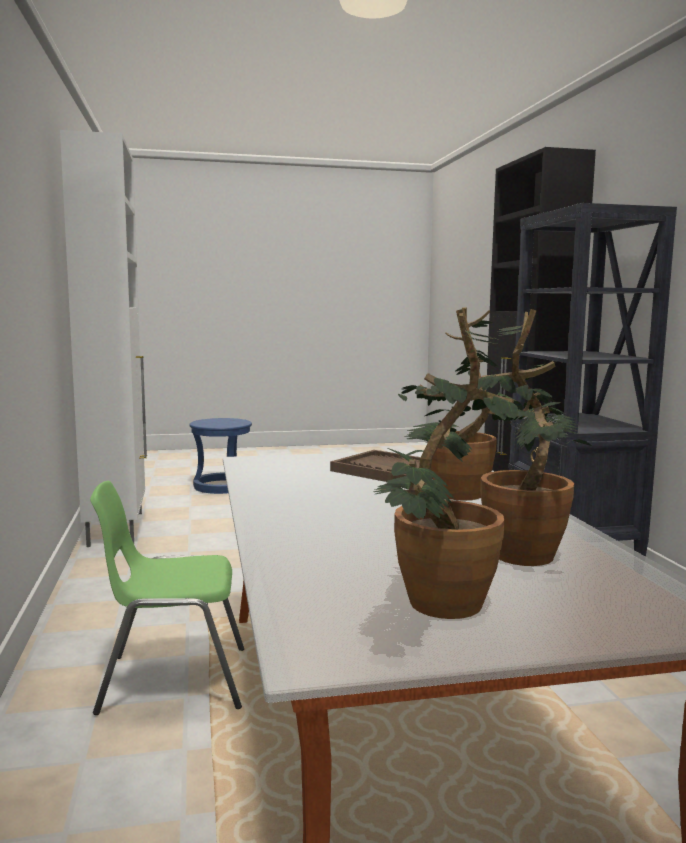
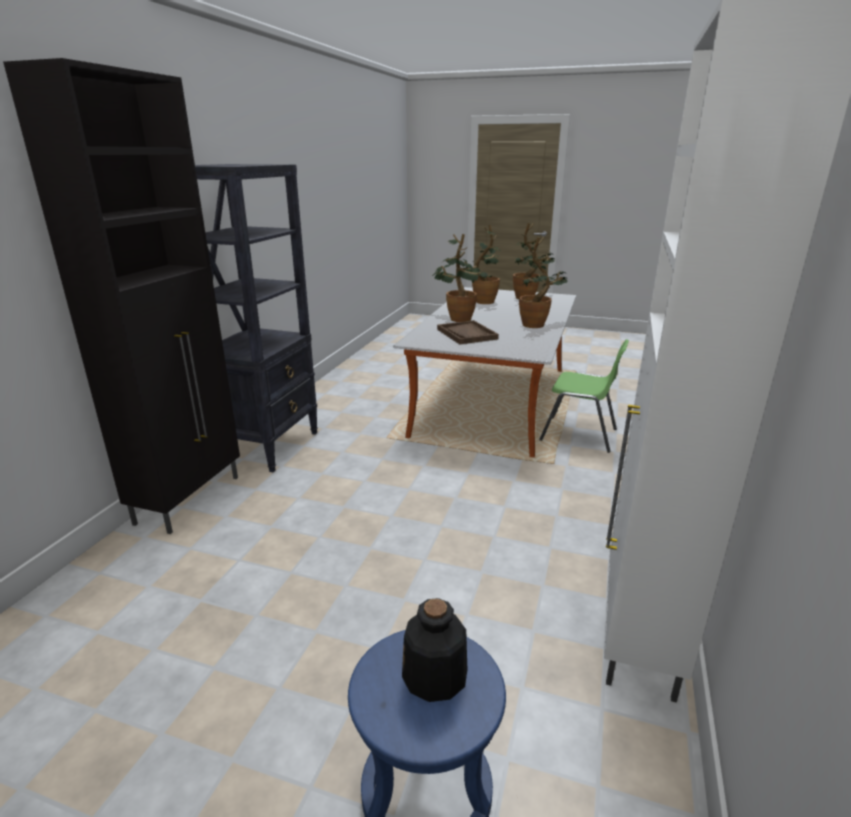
camera: 150 degrees left, 15 degrees up
(219, 423) = (435, 676): none -> bottle
(292, 505) = (538, 324): none -> potted plant

